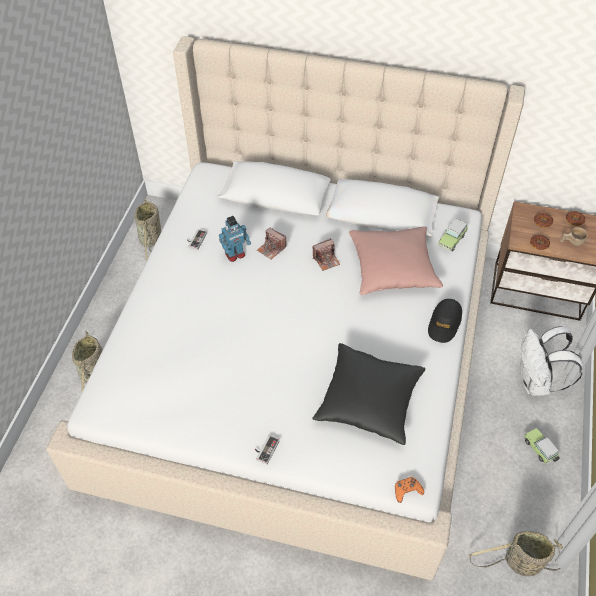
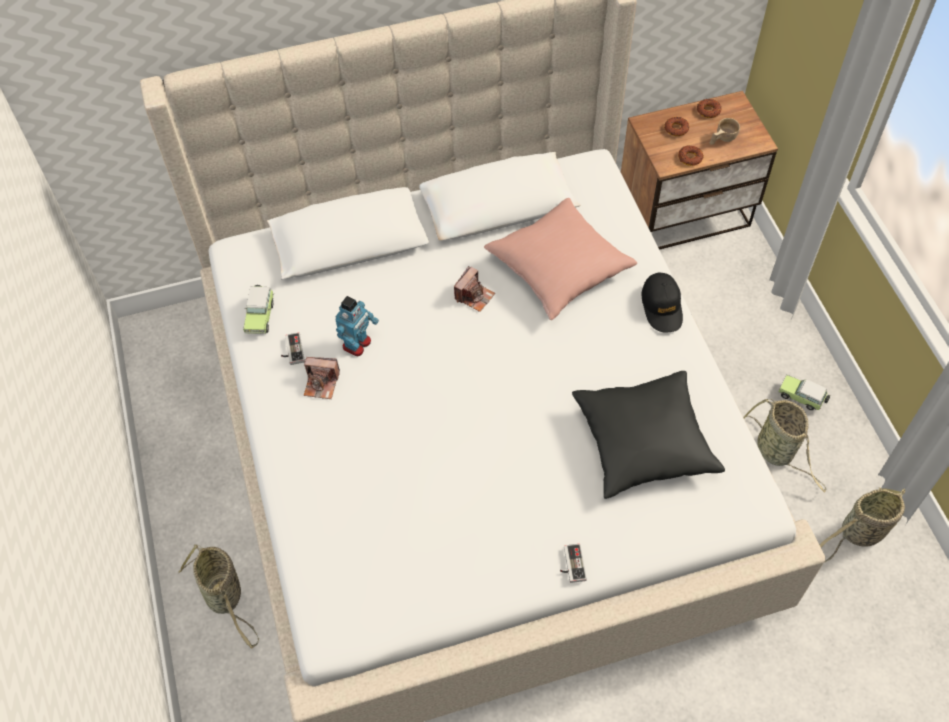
camera: 30 degrees left, 5 degrees up
(151, 241) = (170, 379): basket -> basket (777, 452)
(271, 249) = (397, 314): camera -> camera (321, 384)
(407, 490) = (754, 521): orange game controller -> none
(452, 239) = (601, 199): toy car -> toy car (260, 315)
(536, 382) = (750, 322): white backpack -> none

